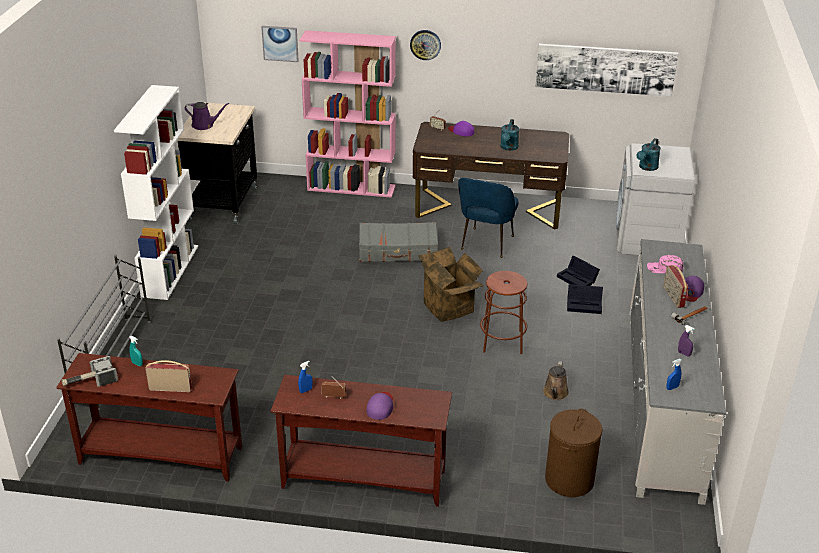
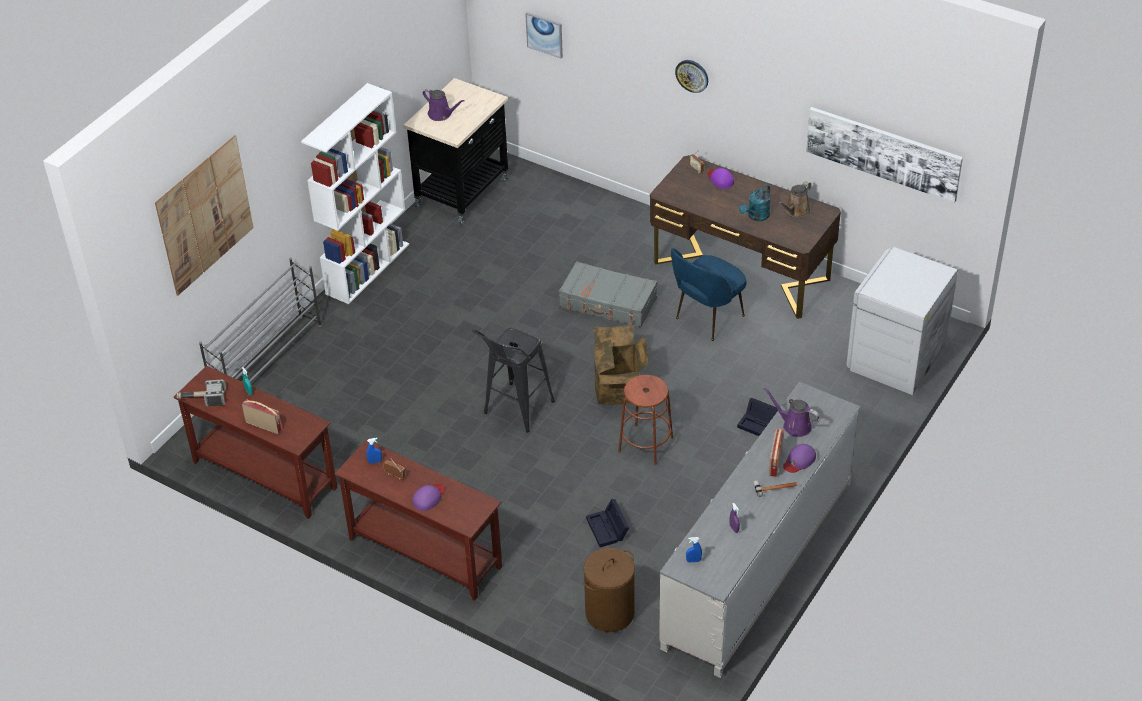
camera: 25 degrees right, 10 degrees up
(49, 195) = (205, 215): none -> picture
(352, 188) = (608, 204): pink bookcase -> none
(372, 345) = (514, 412): none -> black stool
(555, 394) = (658, 519): brown watering can -> brown watering can (796, 211)
(578, 279) = (777, 391): black storage box -> black storage box (608, 529)
(647, 168) = (882, 287): turquoise watering can -> none
(664, 268) = (794, 425): pink cap -> purple watering can

